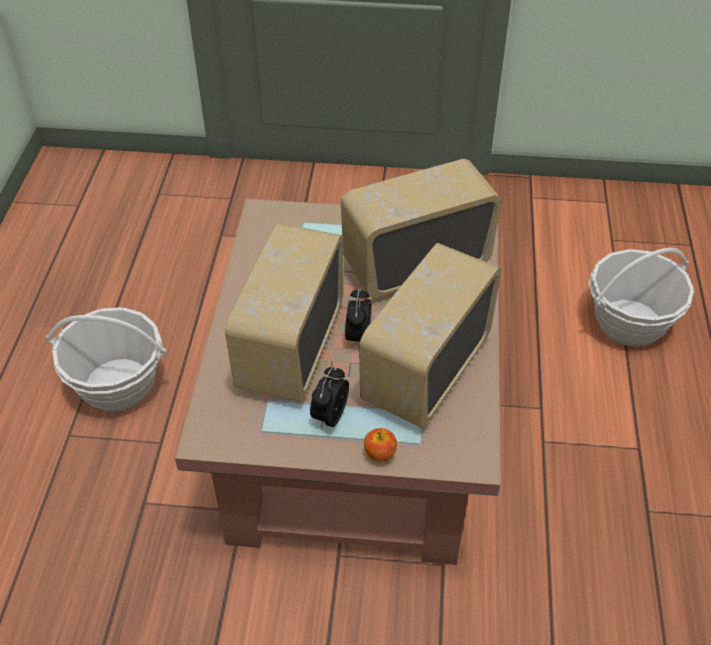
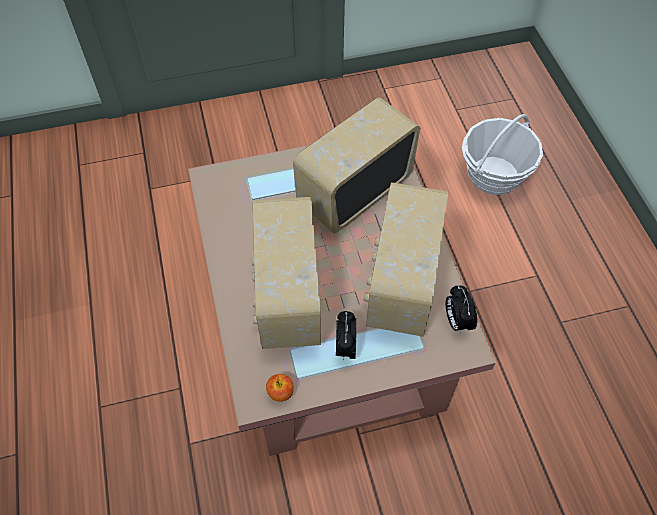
camera: 20 degrees left, 10 degrees up
(118, 384) = (121, 349): basket -> none
(358, 337) = (336, 270): alarm clock -> alarm clock (457, 321)
(380, 454) = (397, 367): apple -> apple (280, 392)

